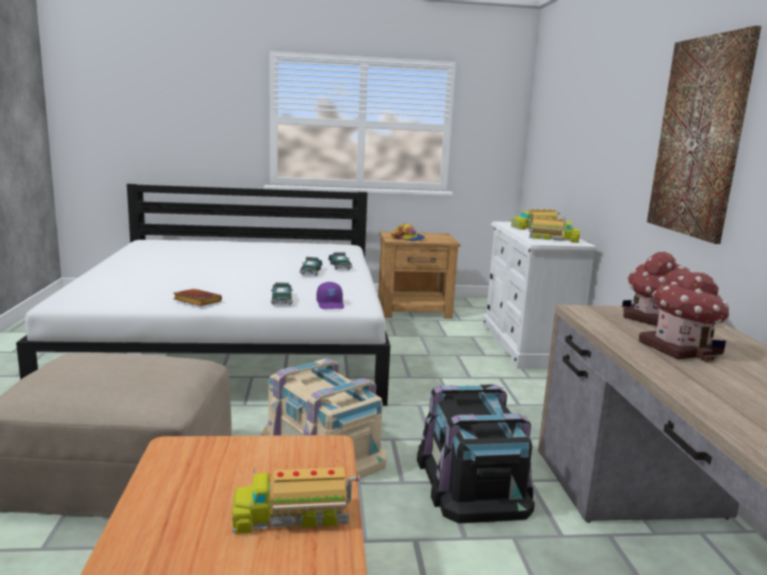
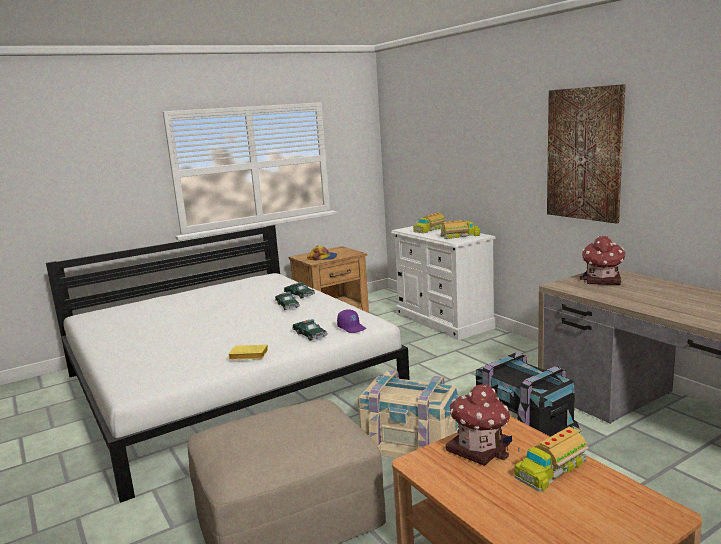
camera: 25 degrees left, 0 degrees up
(195, 301) = (247, 356): brown book -> yellow book
(681, 348) = (645, 295): toy house -> toy house (479, 447)

